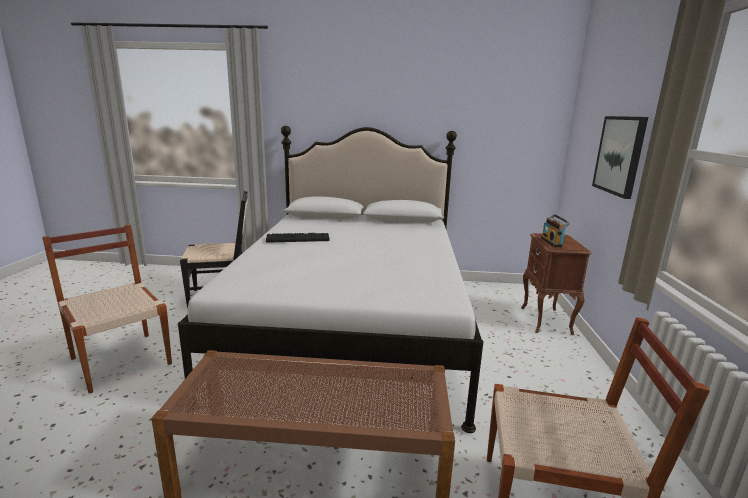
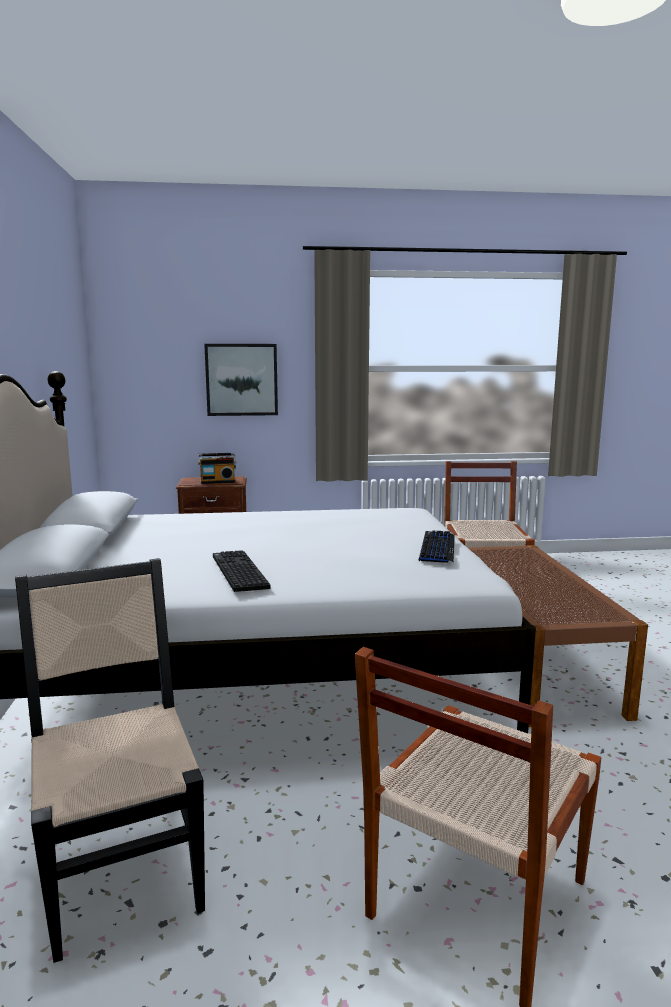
camera: 100 degrees left, 5 degrees down
(298, 285) = (437, 548): none -> keyboard

